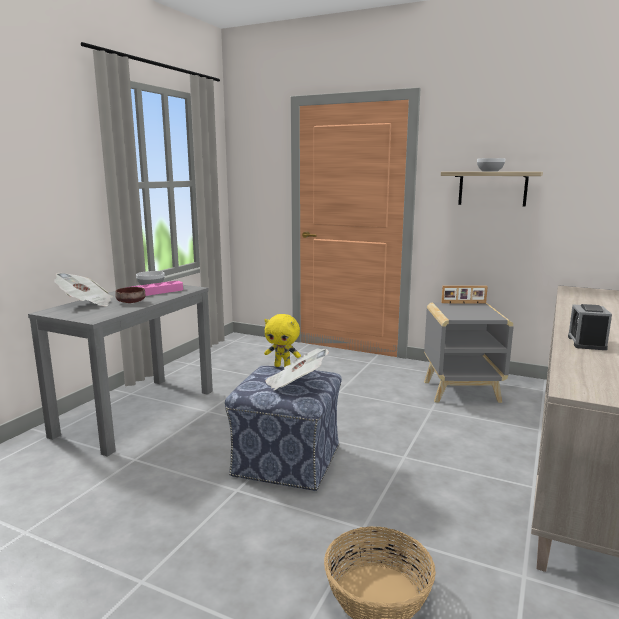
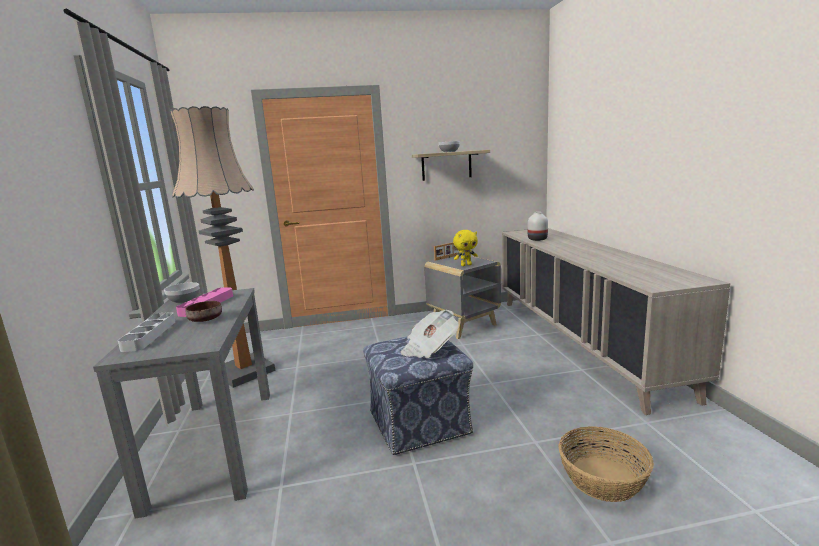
camera: 35 degrees left, 0 degrees up
(86, 303) = (149, 335): newspaper -> grey tray
(219, 367) = (244, 372): none -> floor lamp
(283, 366) = (390, 339): yellow plush toy -> yellow plush toy (466, 265)
(579, 302) = (537, 239): none -> white vase
(586, 343) = (597, 260): alarm clock -> none

